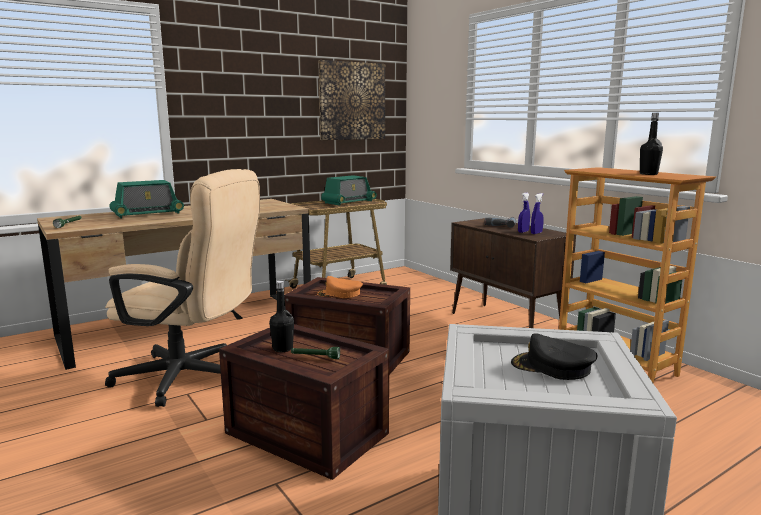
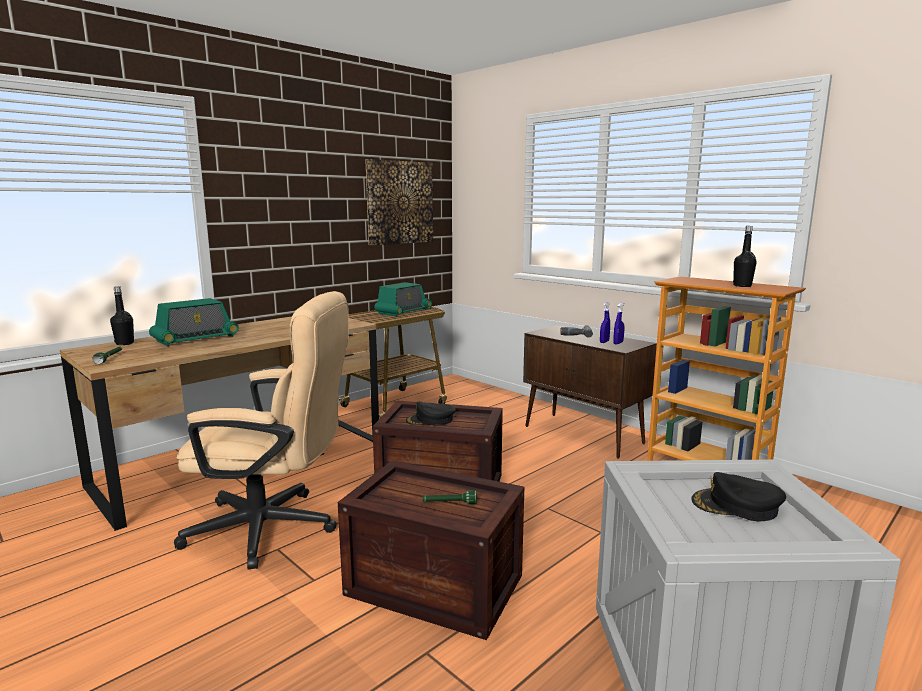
camera: 10 degrees left, 0 degrees up
(282, 348) = (407, 495): black bottle -> black bottle (125, 343)
(339, 293) = (430, 420): orange cap -> black cap

